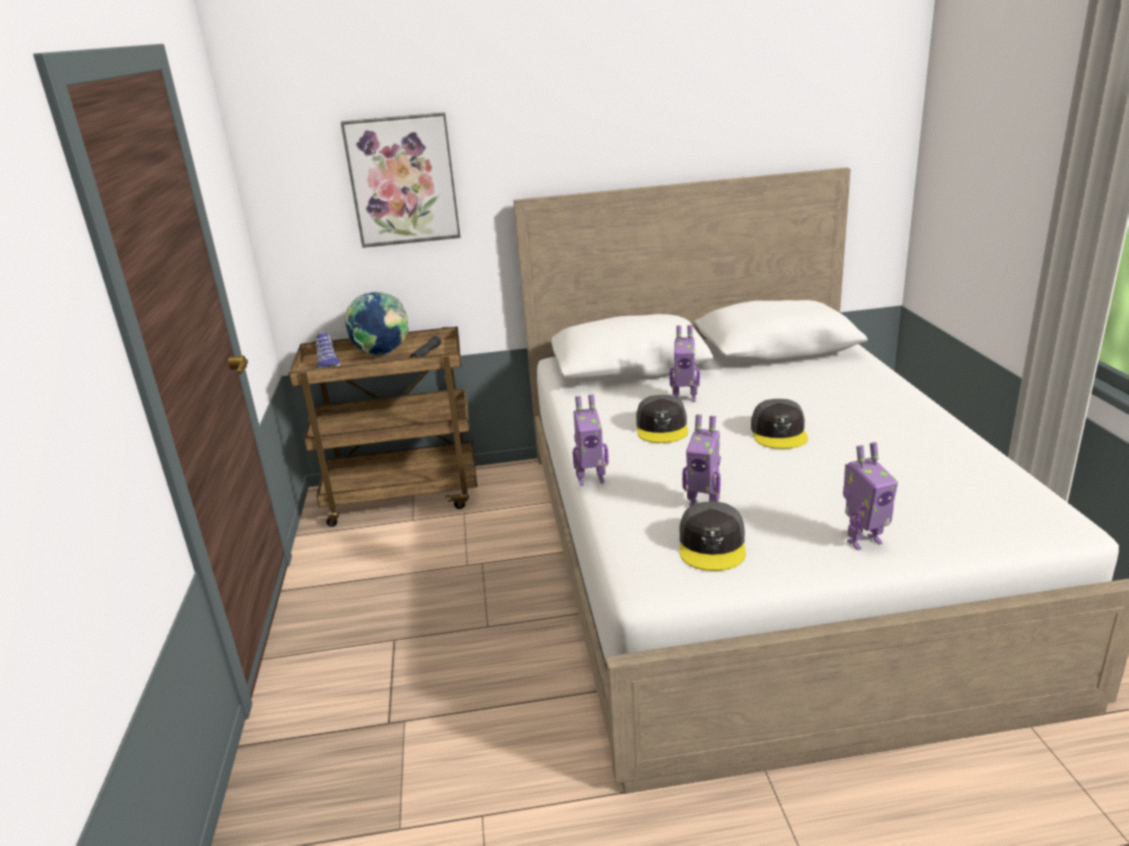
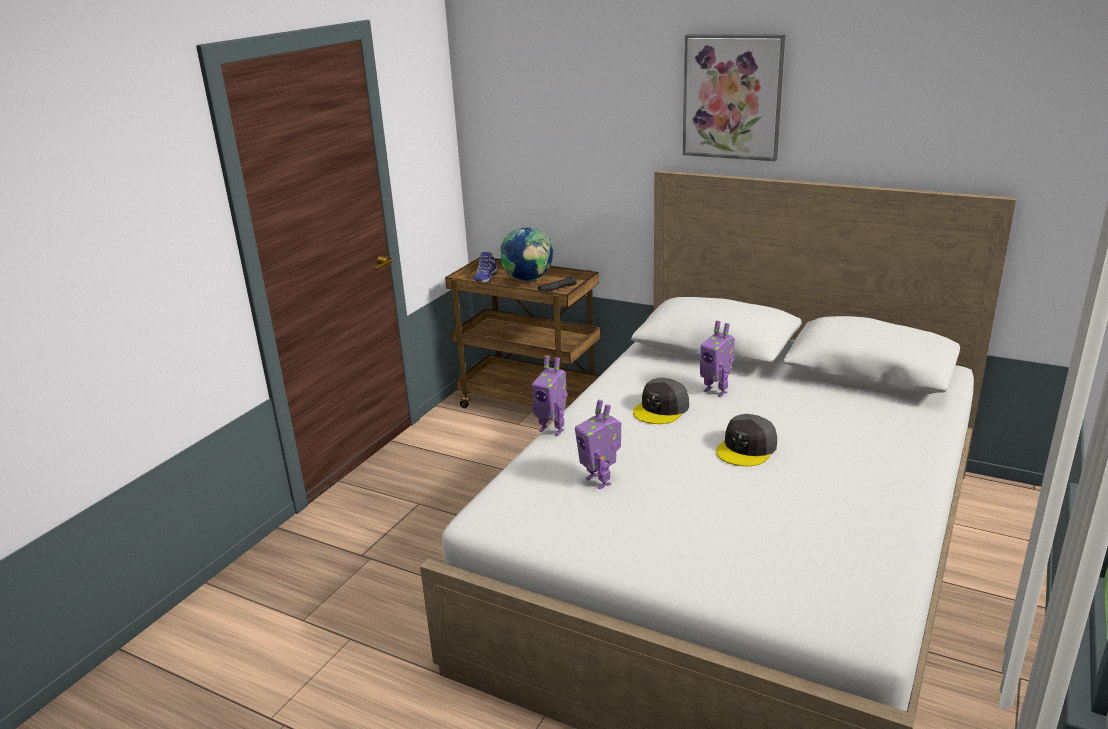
camera: 35 degrees right, 0 degrees up
(403, 180) = (571, 138): picture -> picture (732, 97)
(712, 545) = (560, 512): grey cap -> none
(863, 541) = (672, 560): toy robot -> none

